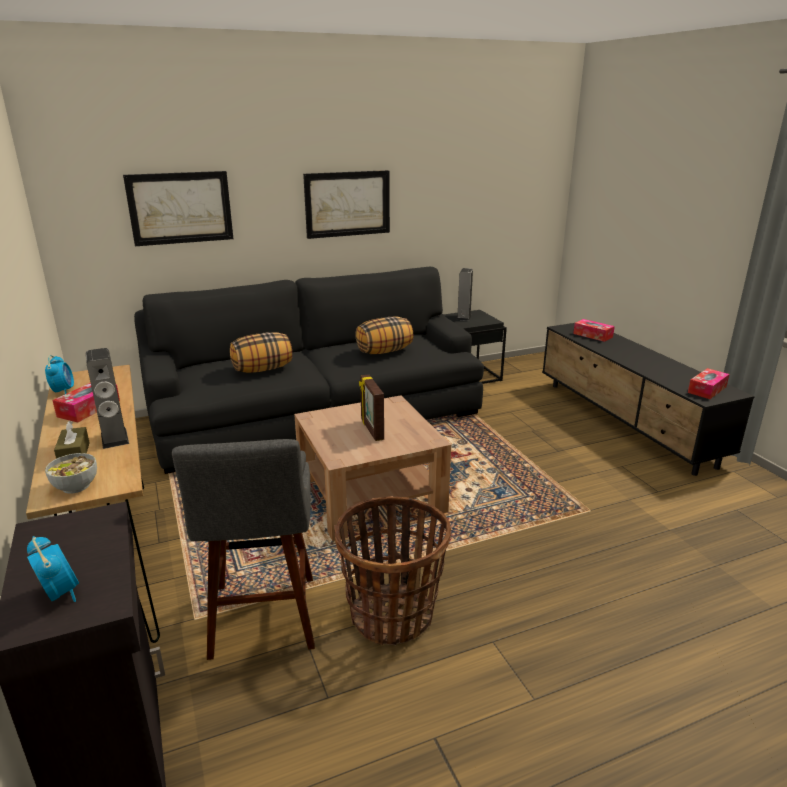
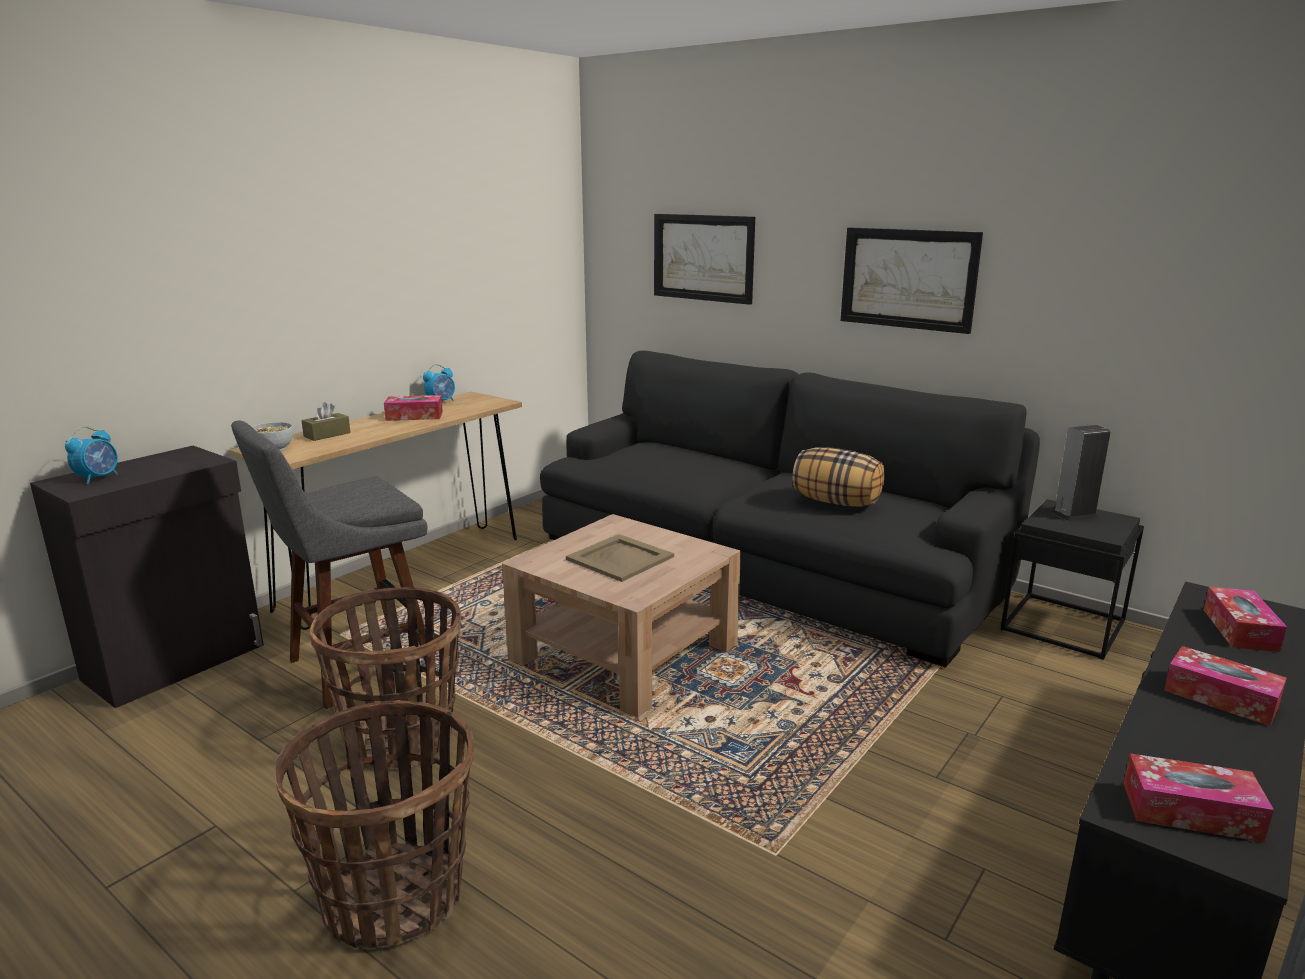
camera: 60 degrees right, 5 degrees down
(114, 438) = (364, 436): speaker -> none
(263, 369) = (680, 466): pillow -> none
(371, 430) = (620, 558): picture frame -> beige tray
(562, 651) = (394, 898): none -> basket
(638, 357) = (1220, 697): none -> tissue box

